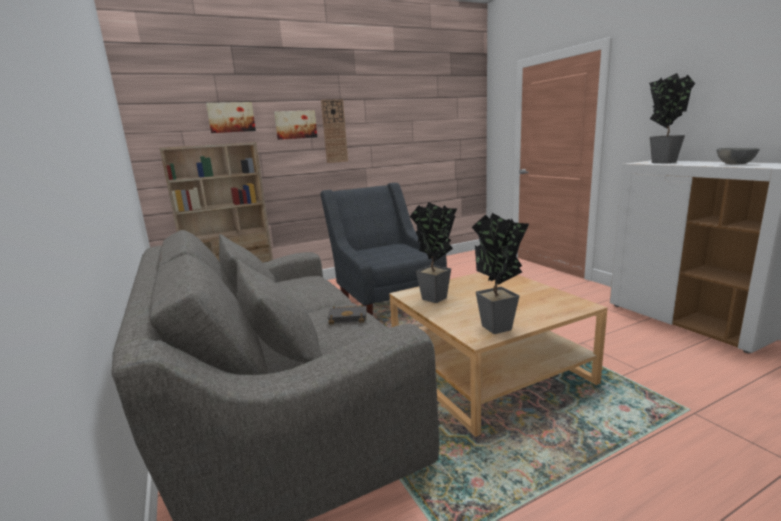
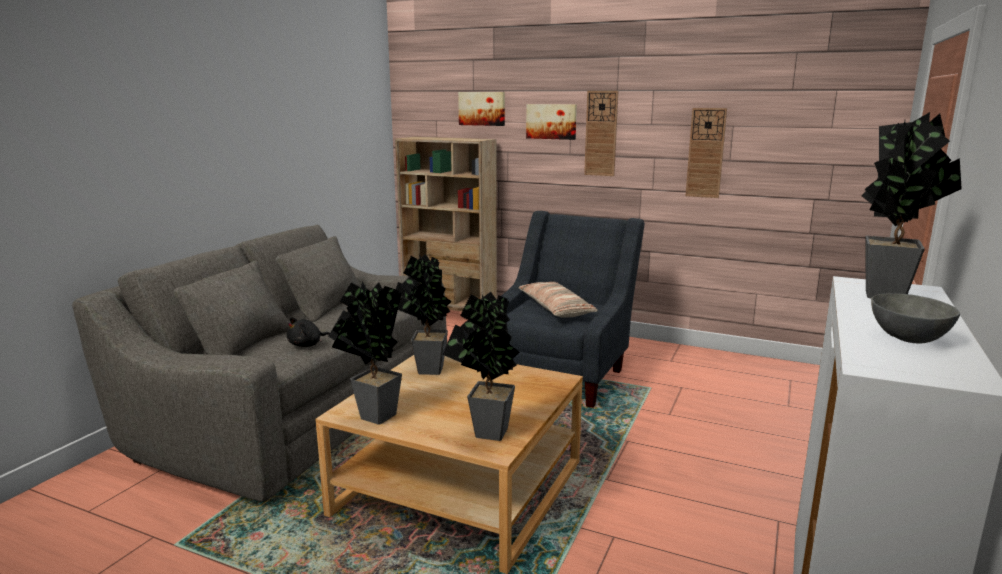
camera: 50 degrees right, 0 degrees up
(349, 317) = (307, 345): black book -> black plush toy
(386, 251) = (555, 309): none -> pillow
(400, 139) = (706, 153): none -> wall clock
(559, 303) = (486, 434): none -> potted plant

